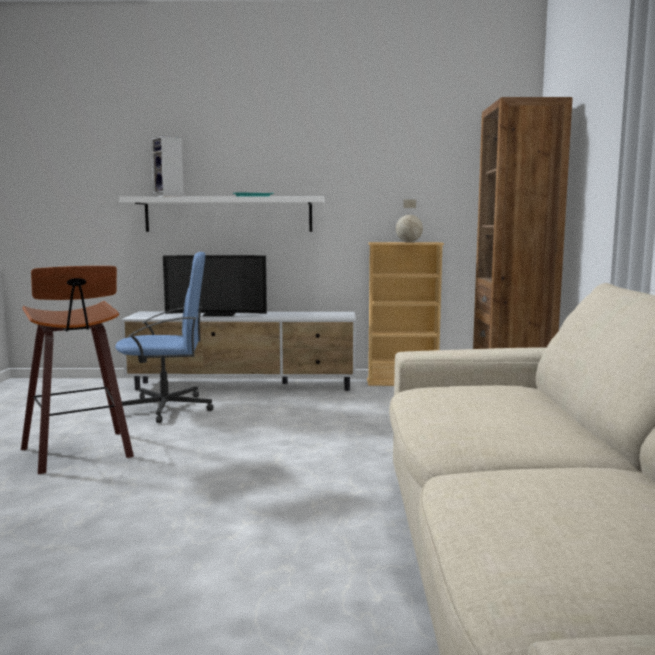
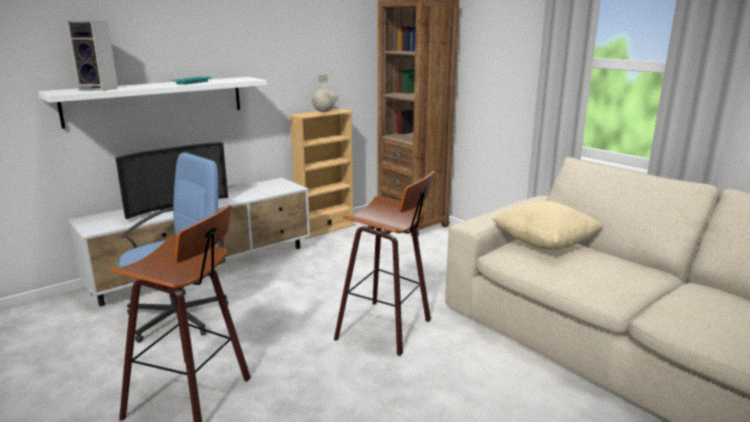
camera: 40 degrees left, 10 degrees up
(304, 463) = (388, 328): none -> stool
(494, 390) = (545, 244): none -> beige pillow

